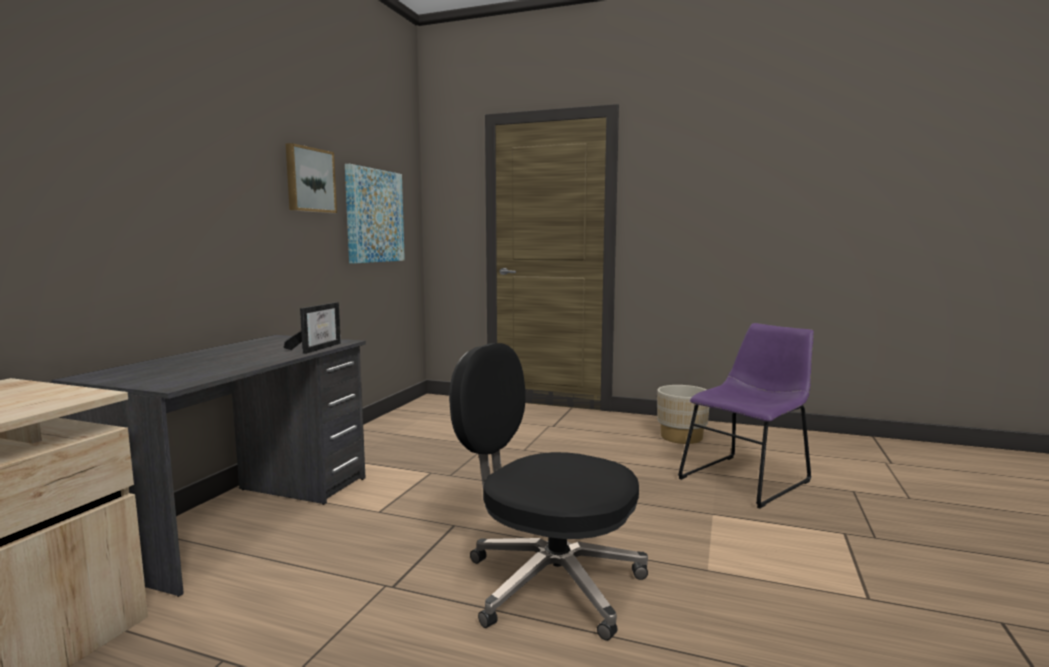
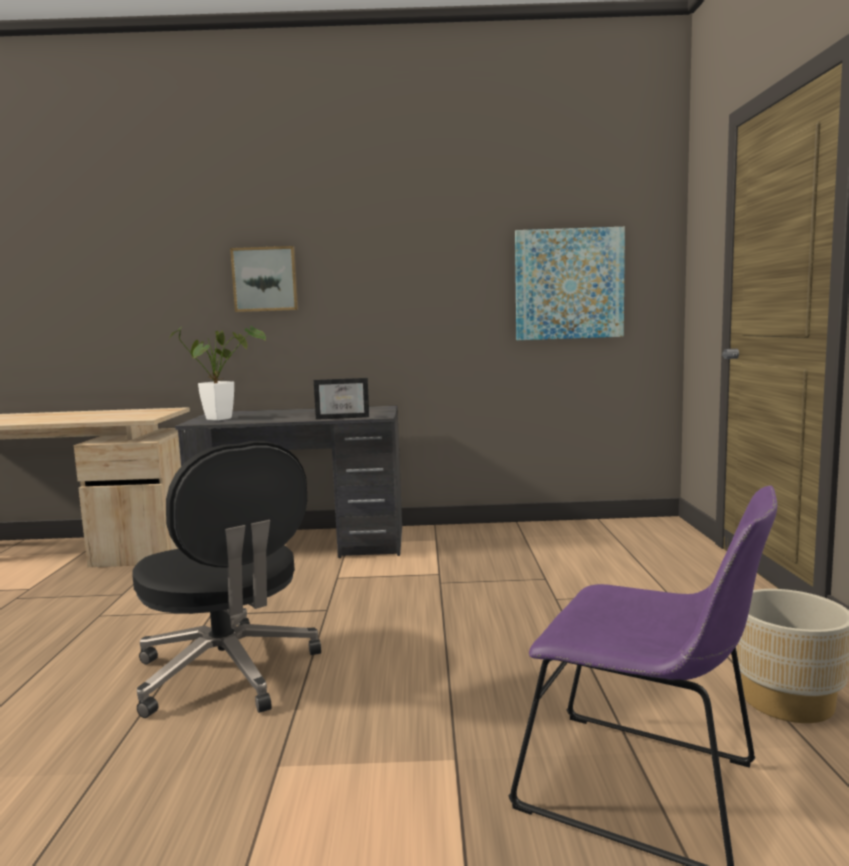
camera: 70 degrees right, 0 degrees up
(169, 375) = (224, 418): none -> potted plant
(309, 180) = (457, 256): picture -> picture (265, 279)
(549, 583) = (228, 673): black office chair -> black office chair turned 135 degrees clockwise

